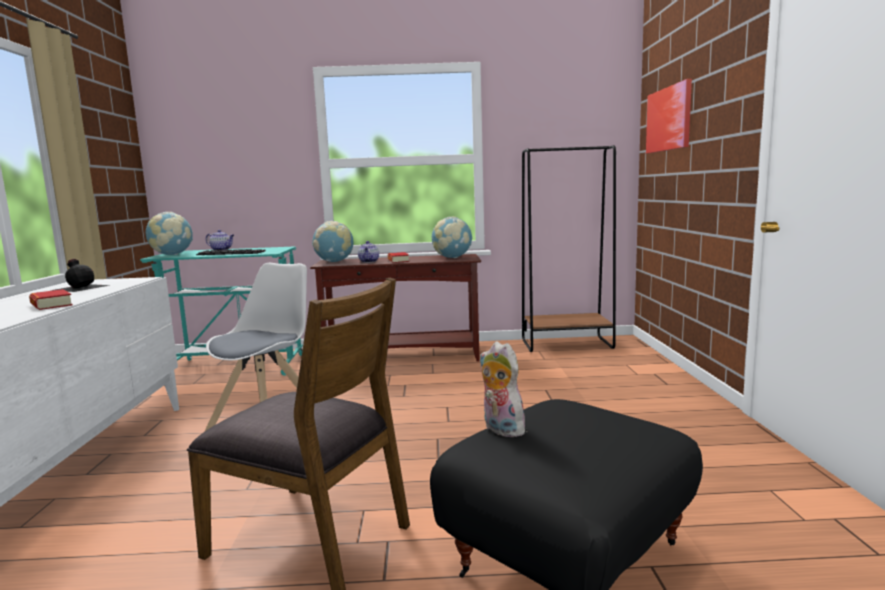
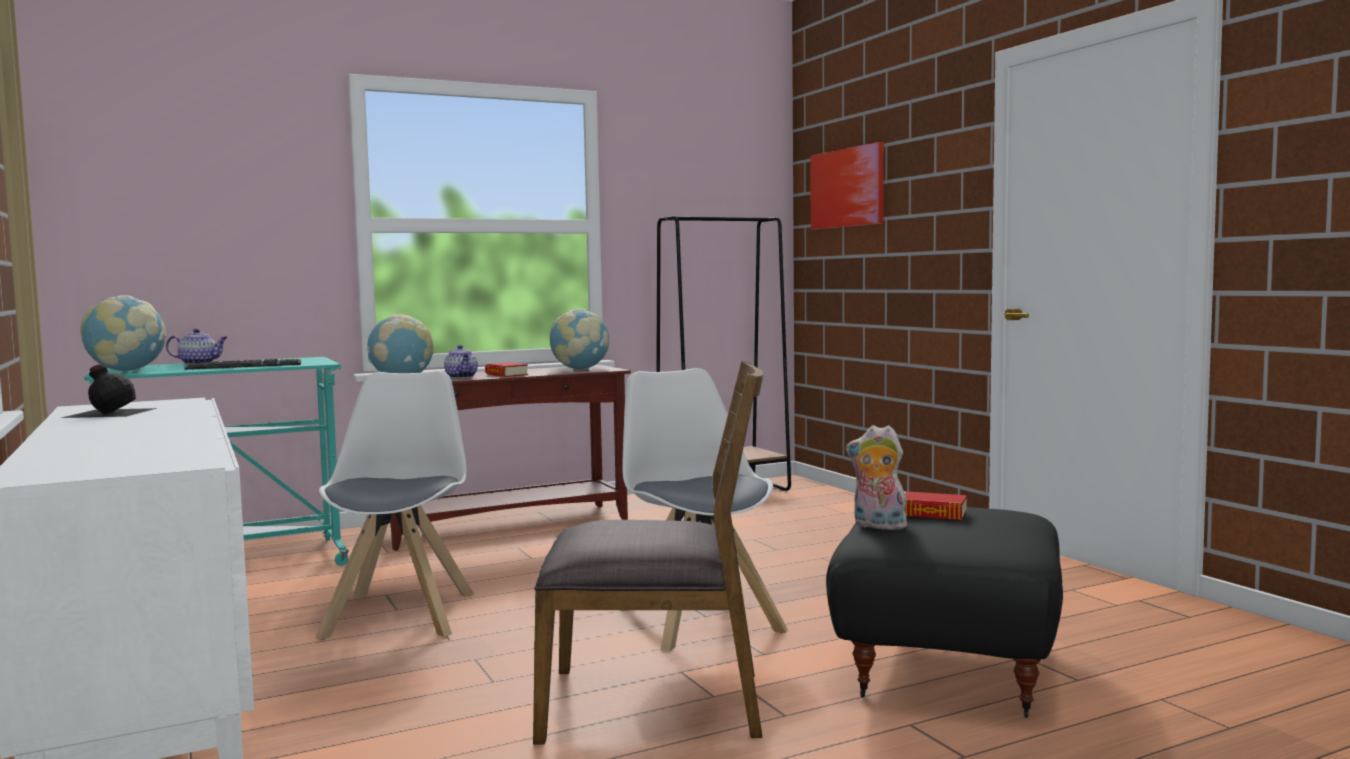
camera: 25 degrees left, 5 degrees down
(51, 305) = (167, 427): book -> book (933, 513)
(430, 459) = (698, 618): none -> chair

